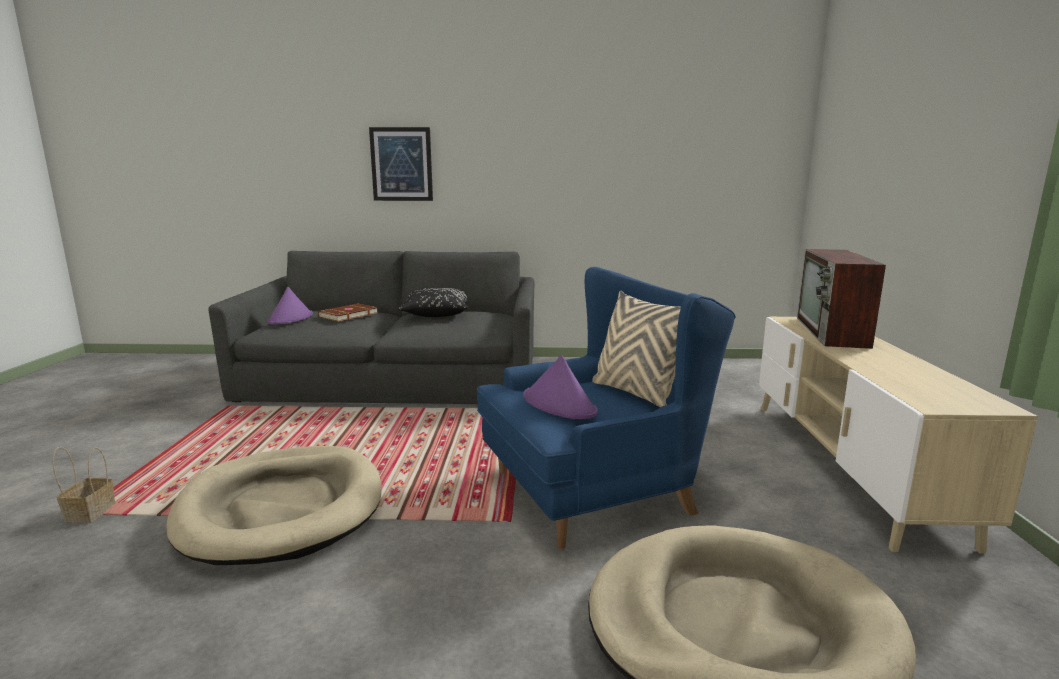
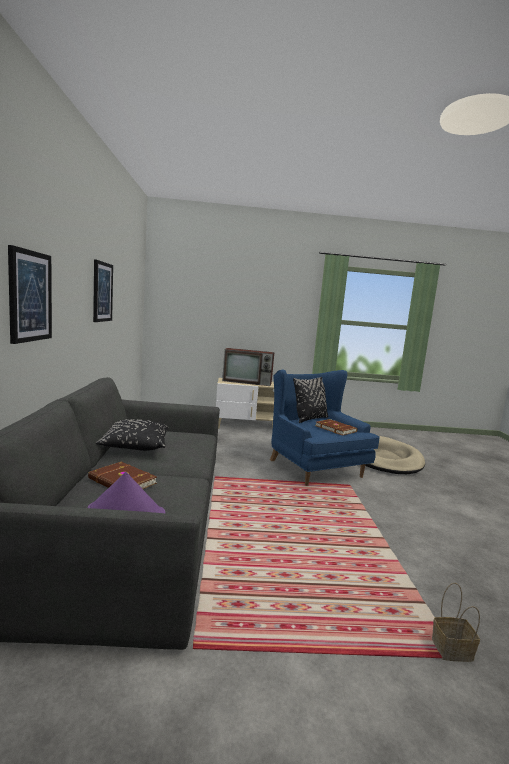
camera: 95 degrees left, 5 degrees down
(282, 508) = (380, 549): beige dog bed -> none
(559, 404) = (335, 429): purple hat -> brown book
(574, 153) = (102, 292): none -> picture
(635, 393) = (309, 419): beige pillow -> black pillow

